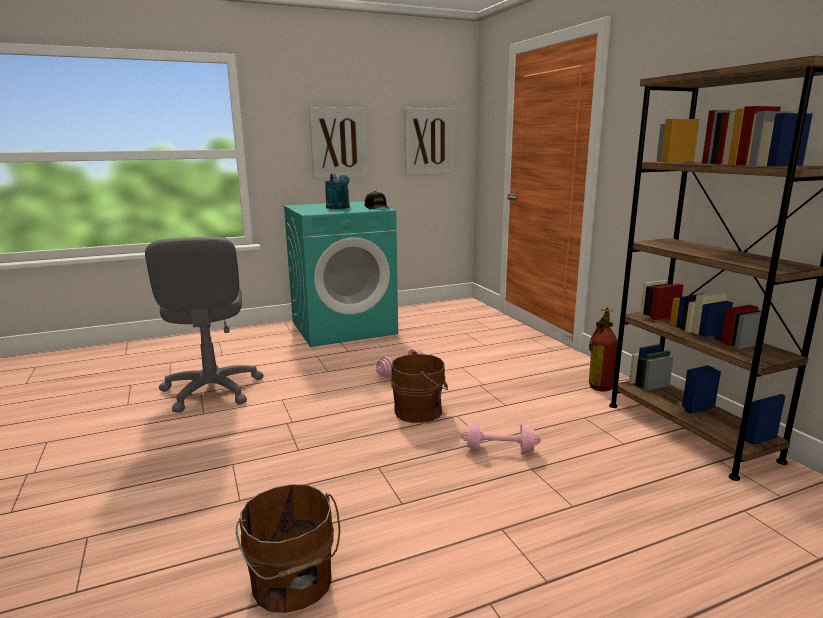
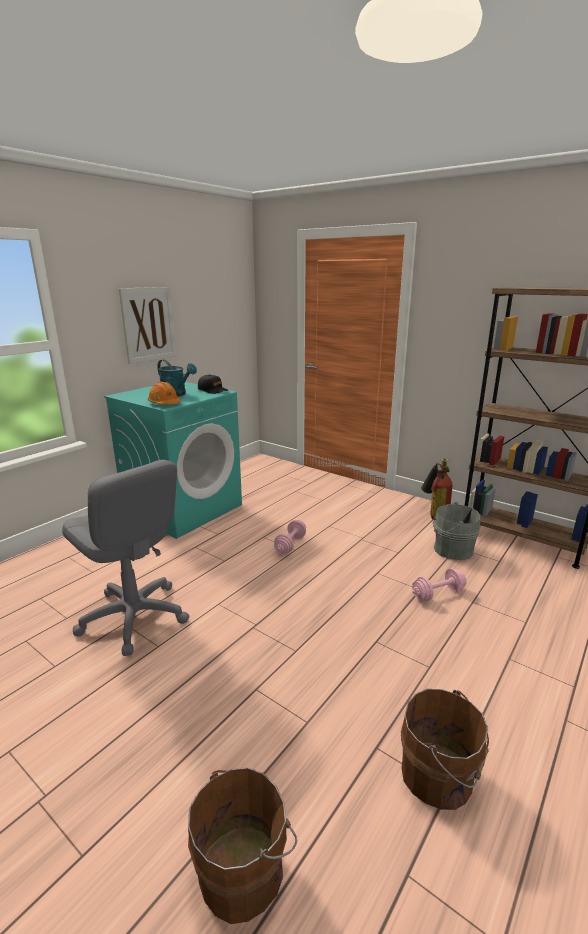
camera: 30 degrees left, 5 degrees up
(314, 211) = (164, 403): none -> orange hard hat
(420, 411) = (347, 577): brown bucket -> brown bucket (245, 869)
(428, 141) = (222, 317): picture -> none
(574, 417) = (451, 549): none -> grey bucket

